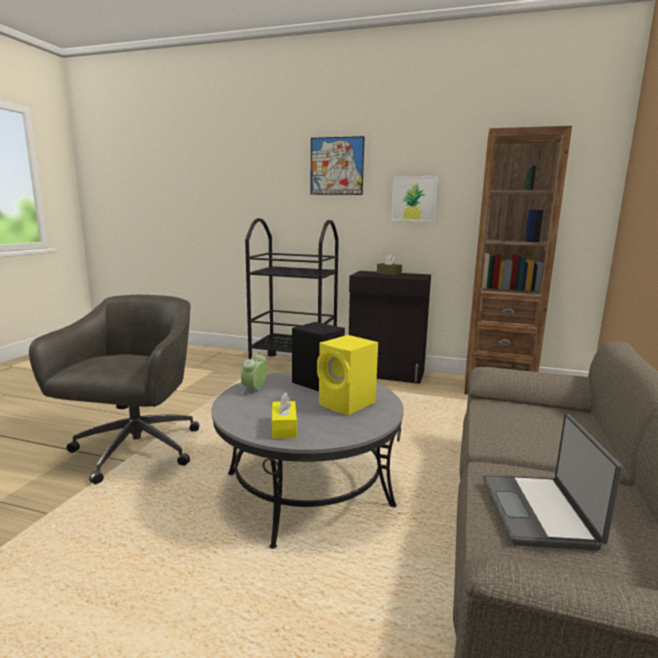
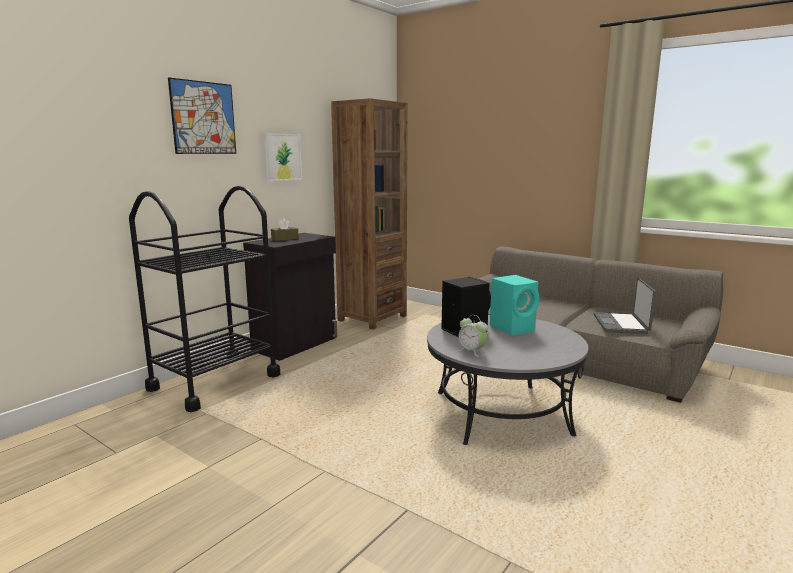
camera: 70 degrees left, 0 degrees up
(135, 451) = (384, 504): grey office chair -> none
(284, 428) = (554, 349): yellow tissue box -> none
(348, 404) = (513, 328): yellow speaker -> turquoise speaker
(539, 512) = (622, 324): laptop -> laptop turned 75 degrees clockwise

